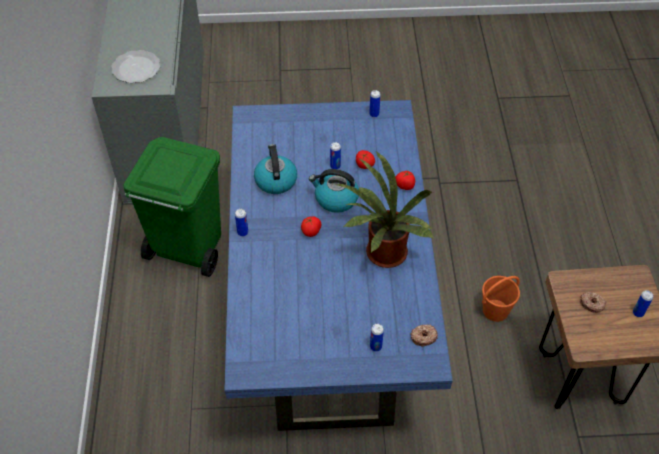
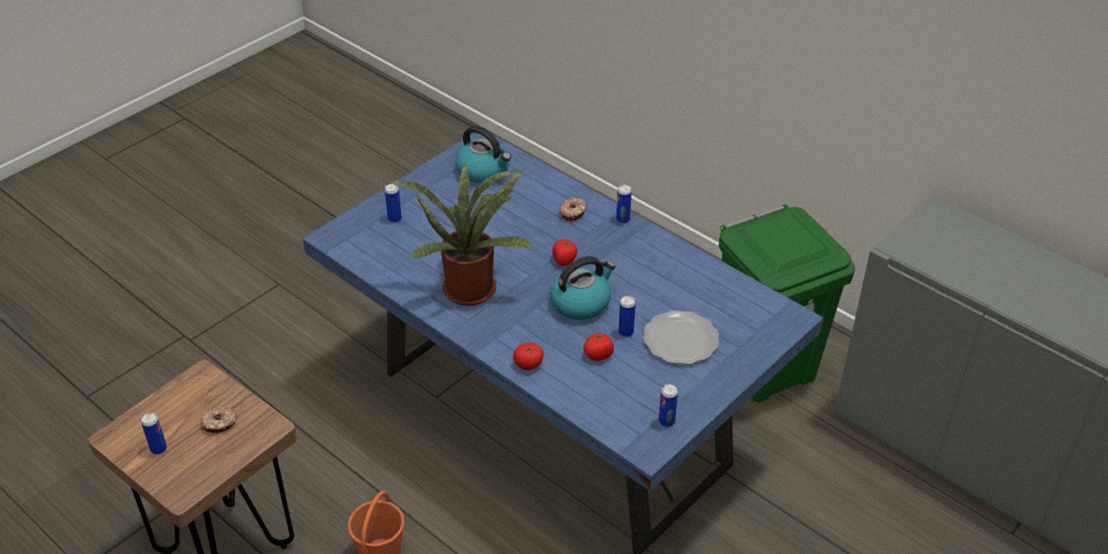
camera: 135 degrees right, 10 degrees down
(137, 68) = (950, 246): plate -> plate (679, 340)
(275, 180) = (662, 279): kettle -> kettle (484, 171)
(423, 337) = (359, 250): donut -> donut (573, 212)

